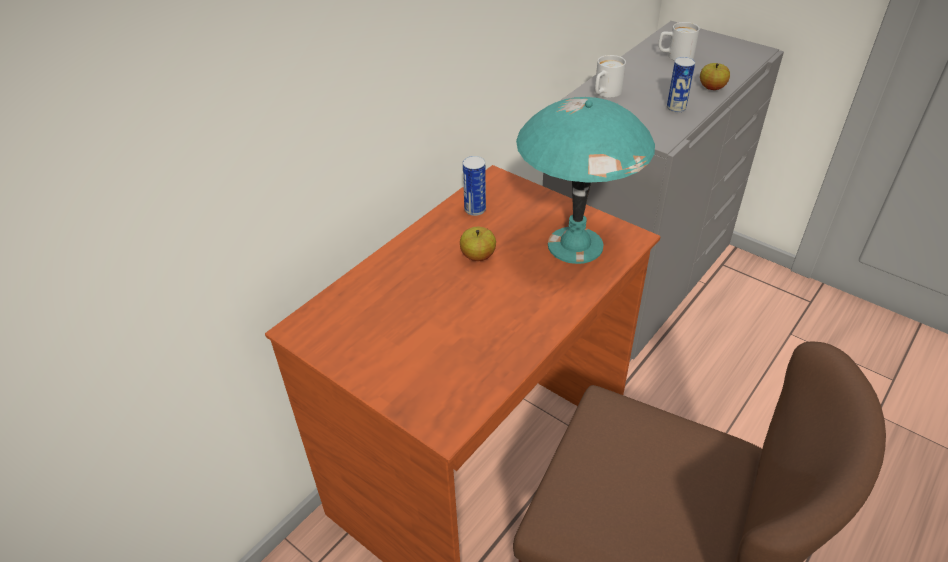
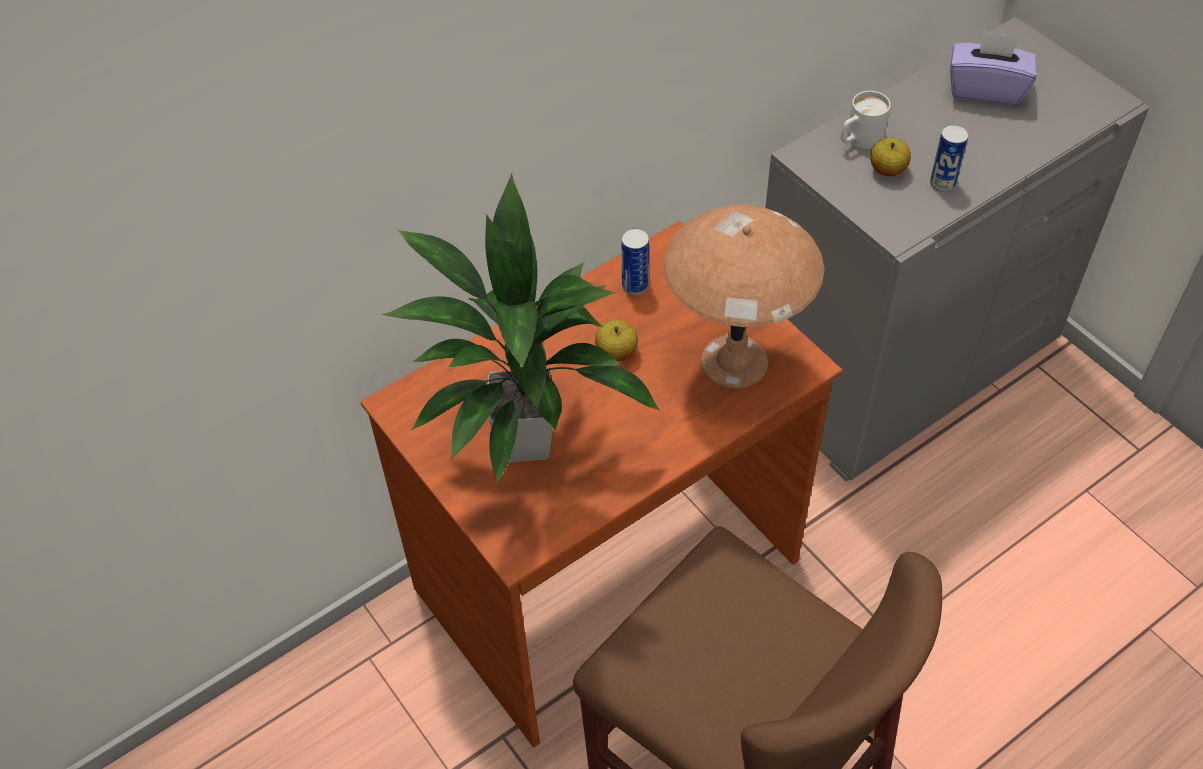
camera: 15 degrees right, 10 degrees up
(424, 338) = (524, 445): none -> potted plant
(574, 244) = (733, 361): turquoise table lamp -> brown table lamp
(674, 56) = (986, 89): white mug -> purple tissue box
(712, 88) = (1008, 157): apple -> apple (887, 170)

